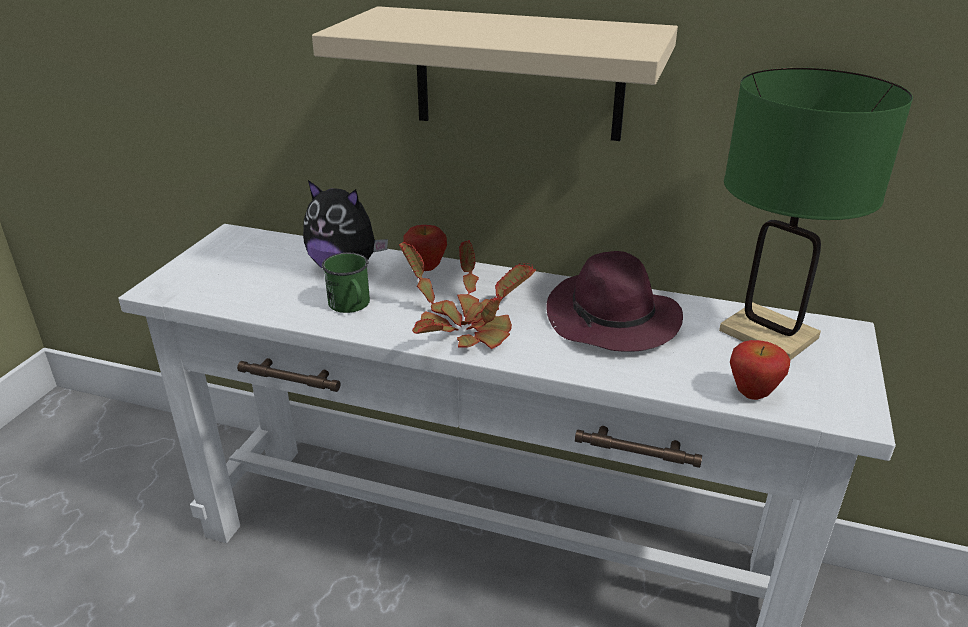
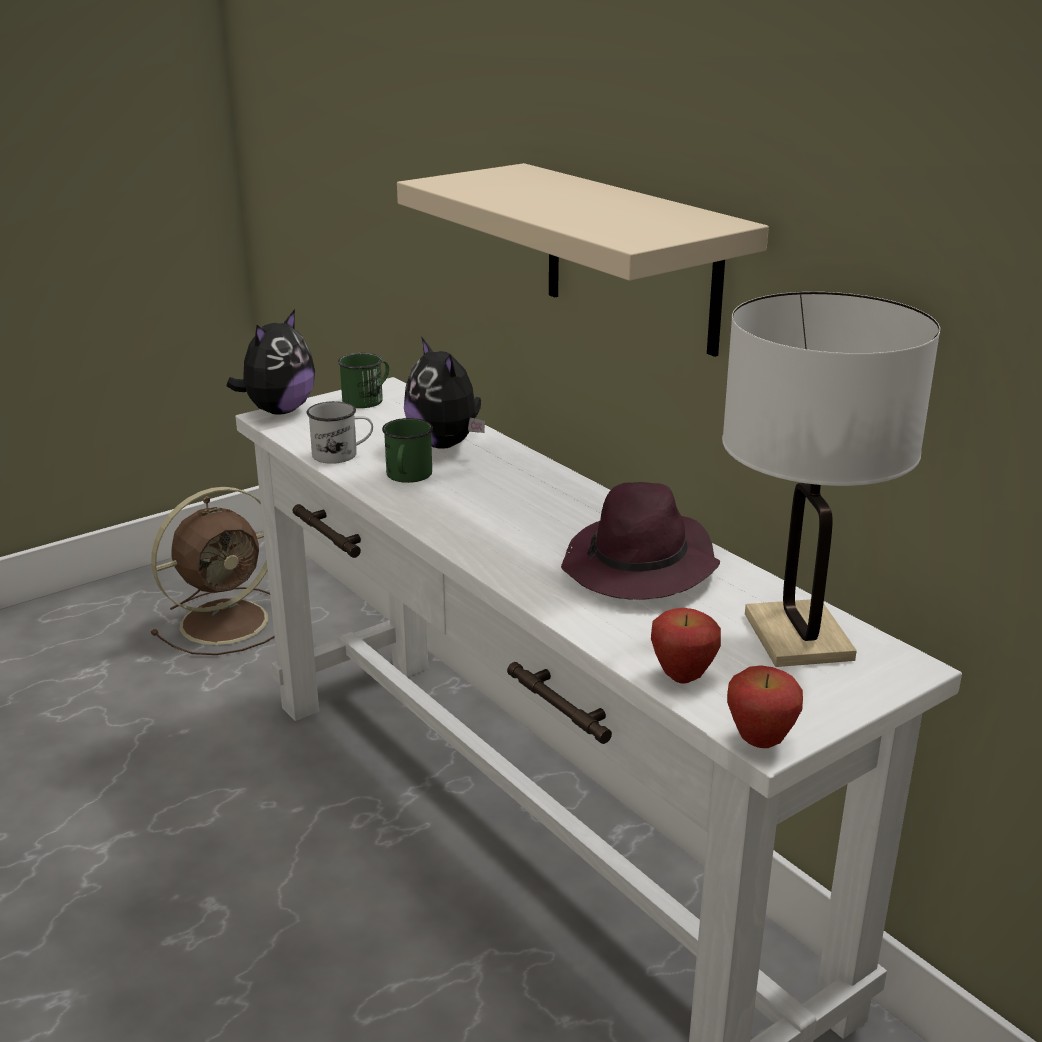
camera: 35 degrees right, 5 degrees down
(86, 482) = (228, 621): none -> brown fan
(158, 281) = (278, 410): none -> plush toy
(228, 249) = (367, 399): none -> green mug
(270, 304) = (342, 454): none -> white mug
(426, 268) = (521, 466): apple -> apple (760, 742)
(466, 324) = (488, 524): potted plant -> none
(768, 334) = (797, 636): green table lamp -> white table lamp

